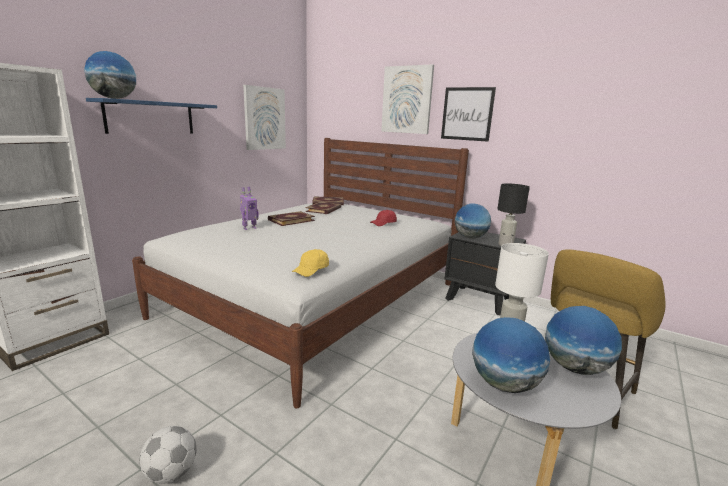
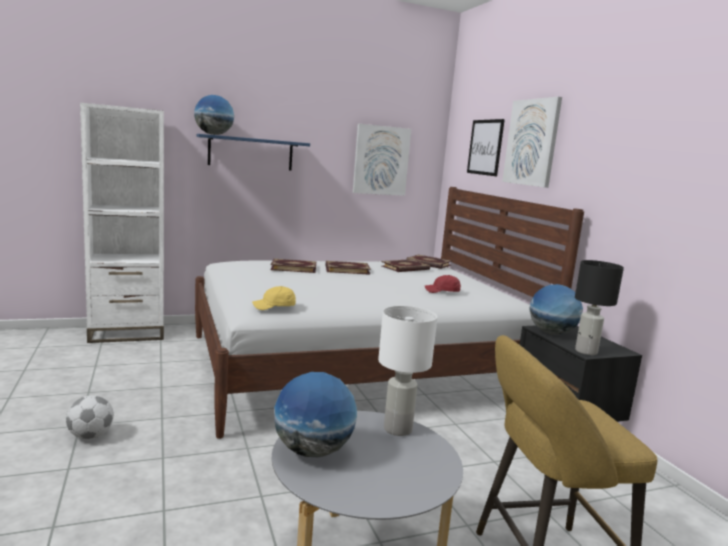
camera: 35 degrees right, 5 degrees down
(249, 228) = (294, 267): toy robot -> book
(467, 114) = (591, 162): picture -> picture (485, 147)
(575, 368) = (420, 475): globe -> none

